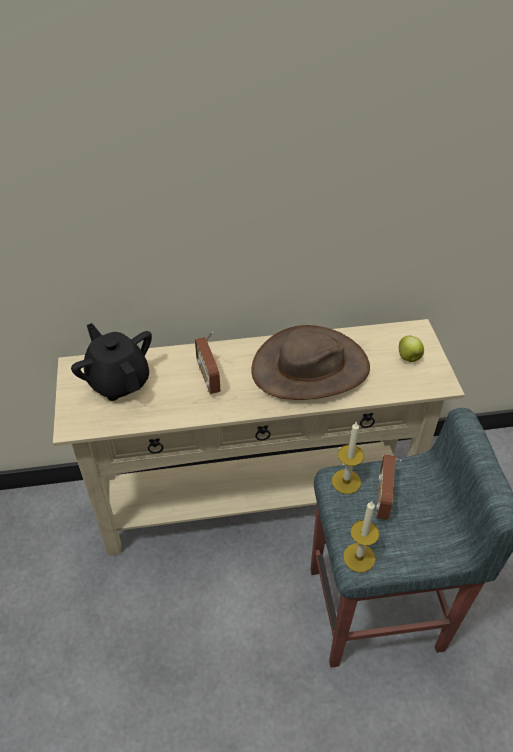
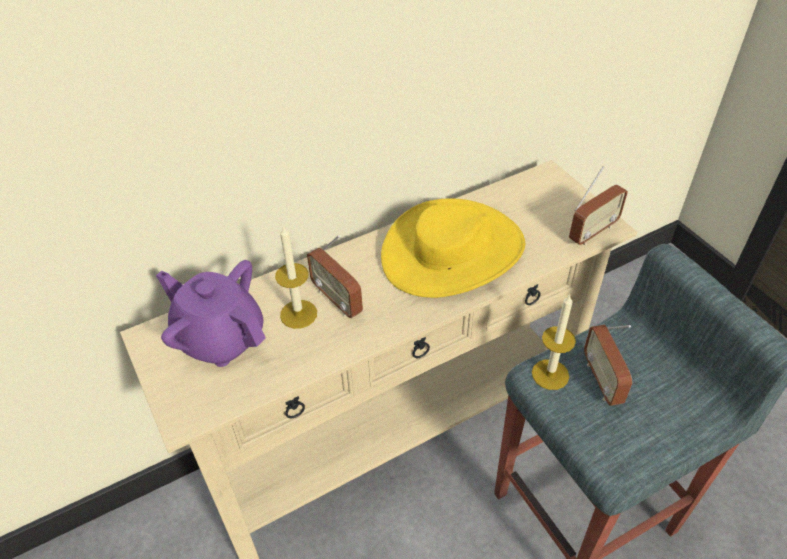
camera: 20 degrees left, 0 degrees up
(119, 381) = (220, 338): black teapot -> purple teapot
(310, 368) = (453, 252): brown hat -> yellow hat
(359, 557) = (613, 460): candle -> candle (298, 314)
(409, 358) = (556, 208): apple -> none
(427, 384) = (592, 232): none -> radio

